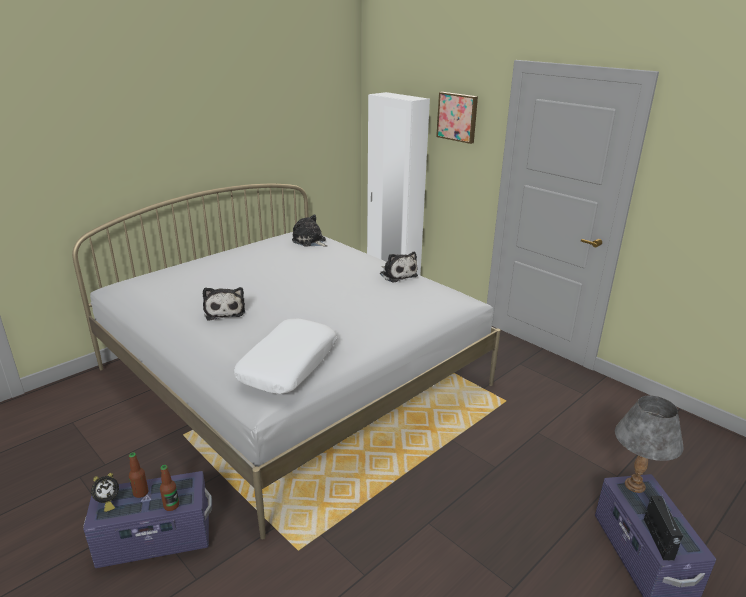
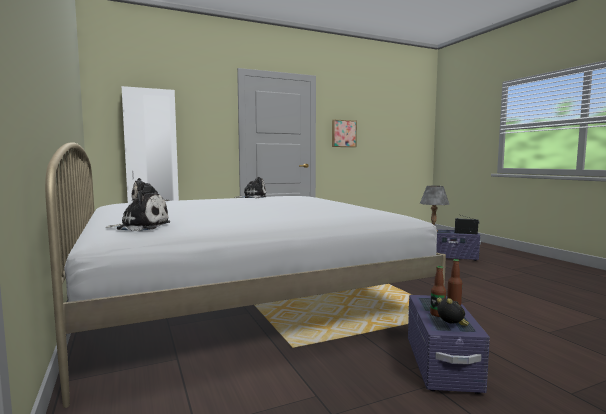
camera: 70 degrees left, 20 degrees down
(224, 311) = (258, 214): plush toy -> plush toy (141, 227)
(288, 365) = (365, 210): white pillow -> none
(458, 117) = (198, 105): picture -> picture (343, 133)

